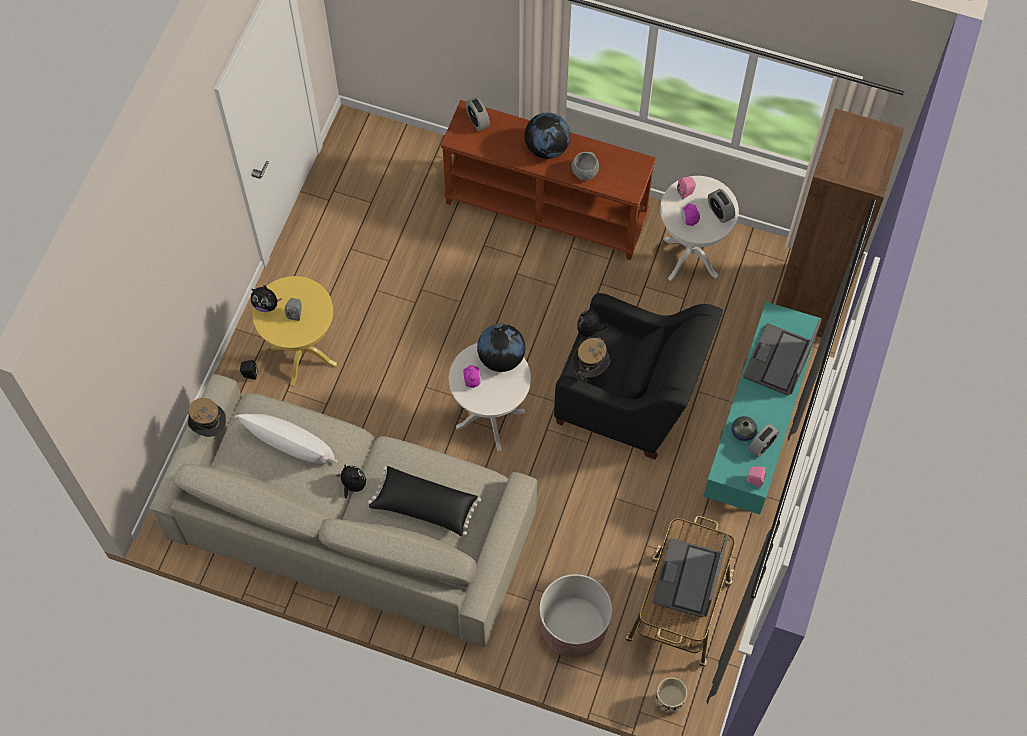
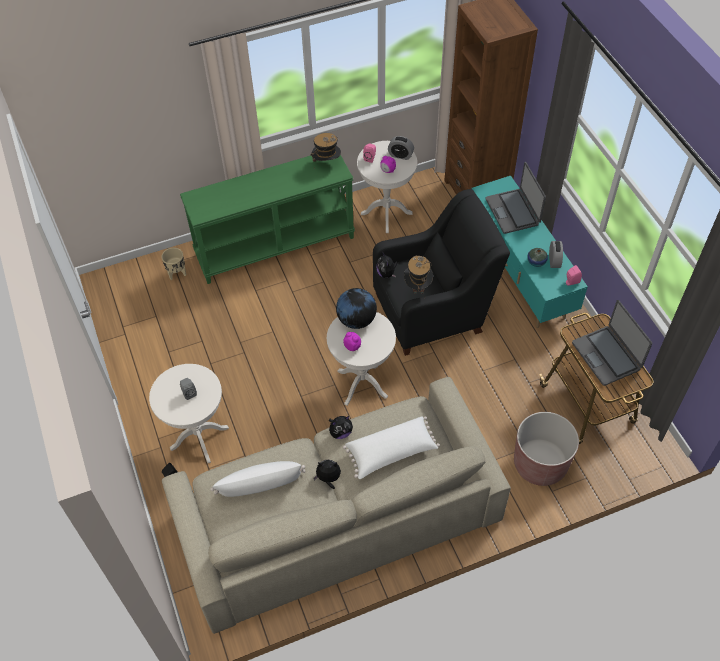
camera: 40 degrees left, 10 degrees down
(210, 427) = (195, 515): hat -> hat (326, 163)
(266, 305) = (162, 403): plush toy -> plush toy (340, 432)
(304, 356) = (199, 438): yellow side table -> white side table
(424, 506) = (391, 452): black pillow -> white pillow
(478, 121) = (204, 197): alarm clock -> none
(547, 148) = (264, 184): globe -> none
(547, 209) = (275, 245): brown console table -> green console table
(585, 173) = (302, 182): grey bowl -> none
(668, 702) = (638, 460): beige planter -> beige planter (177, 273)

